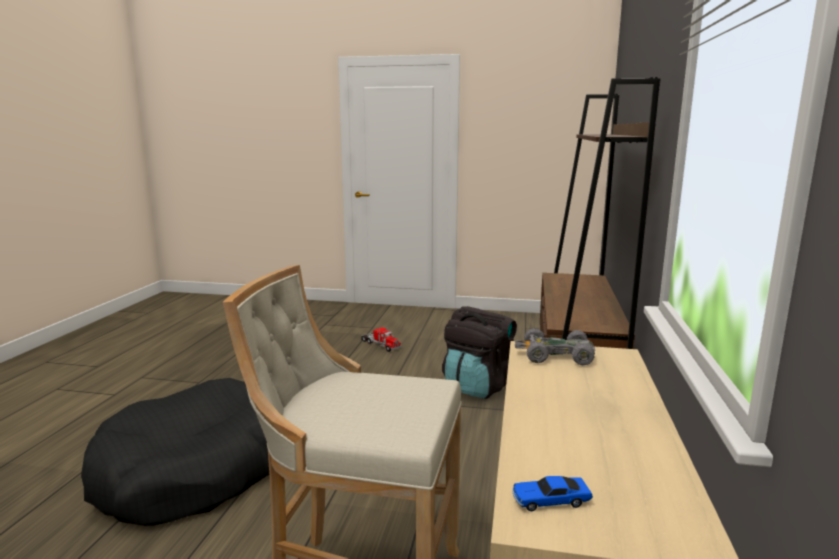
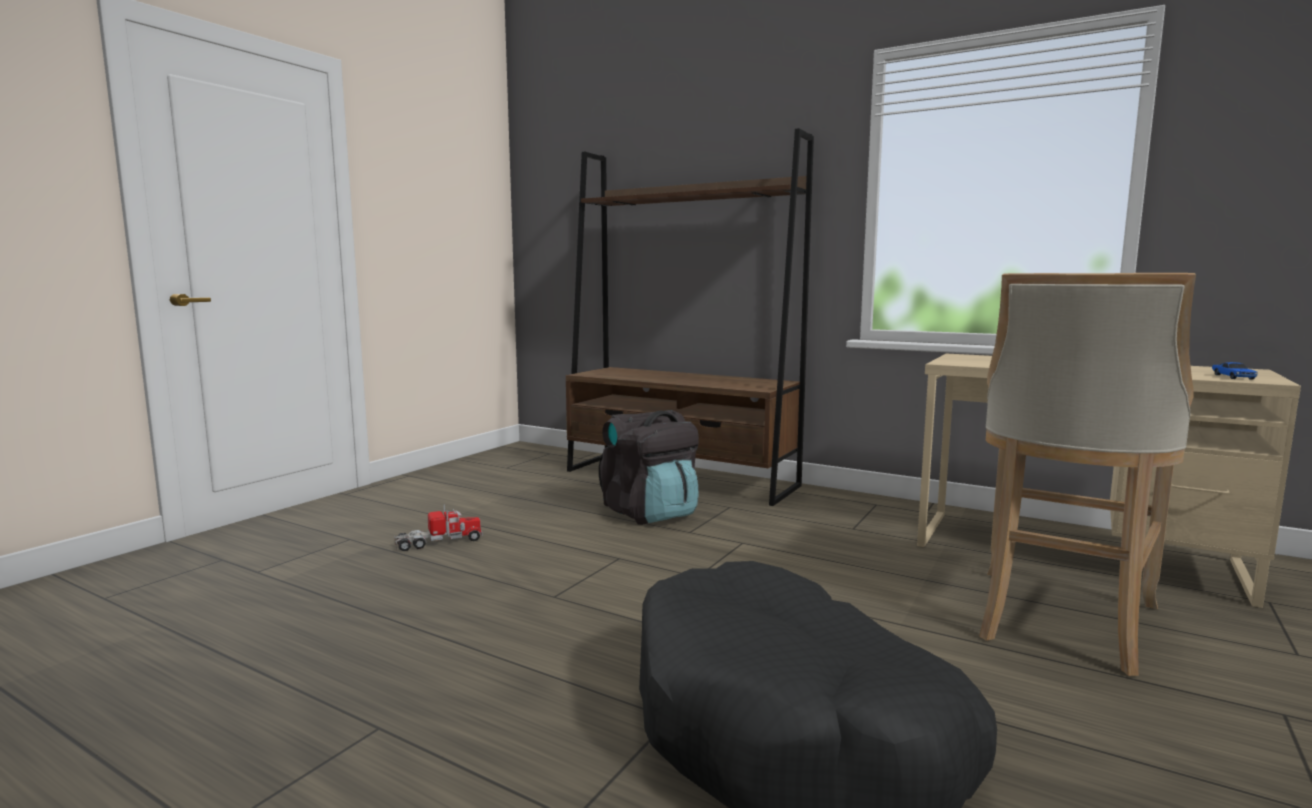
camera: 70 degrees left, 5 degrees down
(555, 356) = (966, 361): grey toy car -> none

